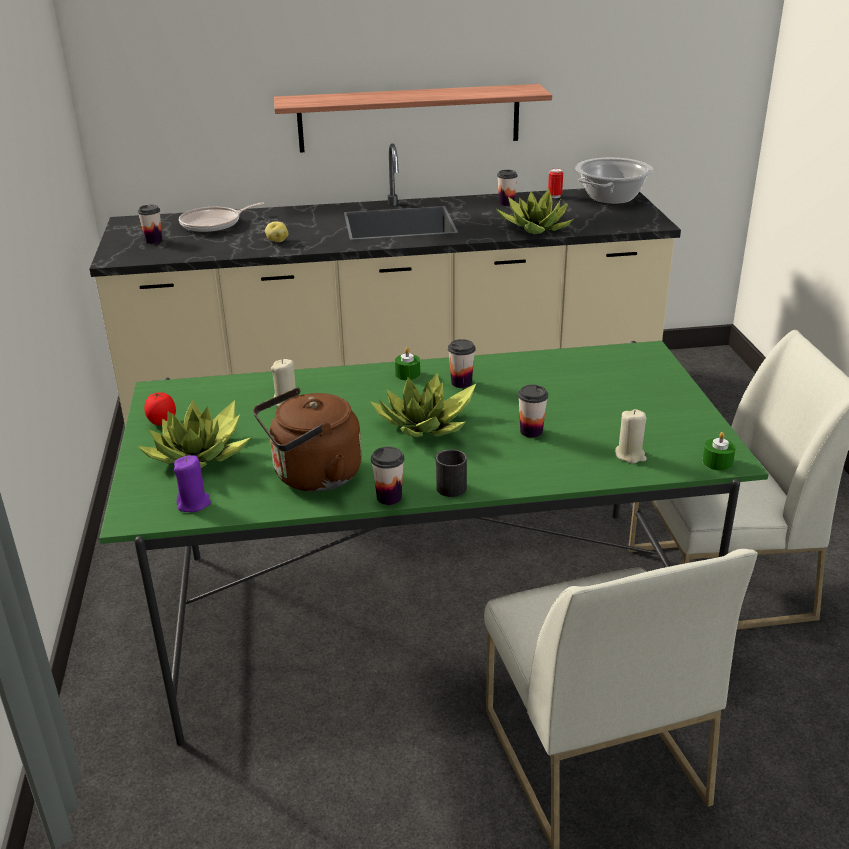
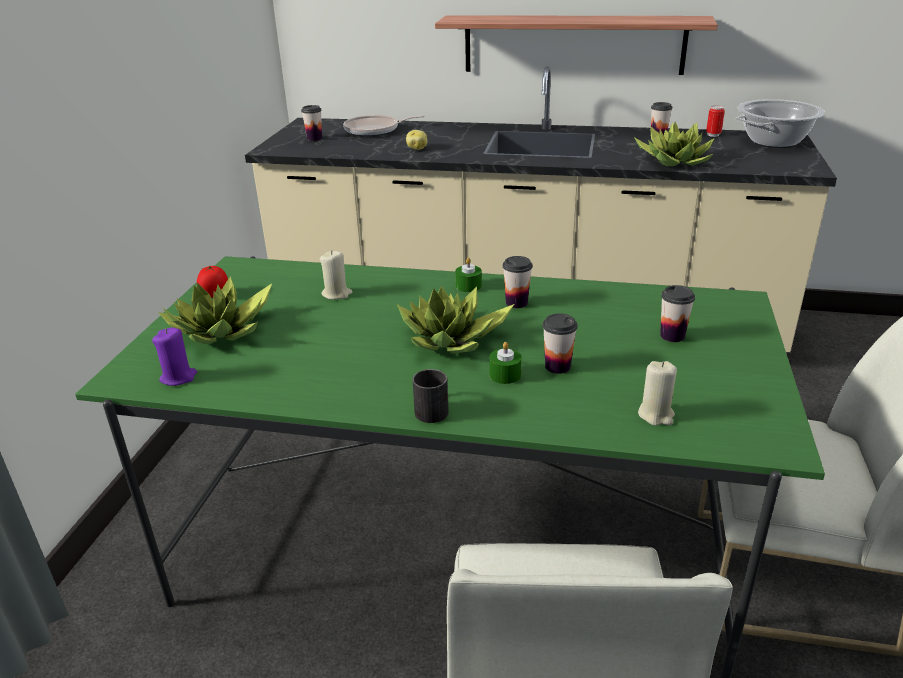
camera: 20 degrees right, 0 degrees up
(312, 477) = (304, 372): brown kettle -> none
(389, 497) = (361, 409): cup -> cup (672, 336)
(717, 462) = (762, 445): green candle -> green candle (505, 374)

